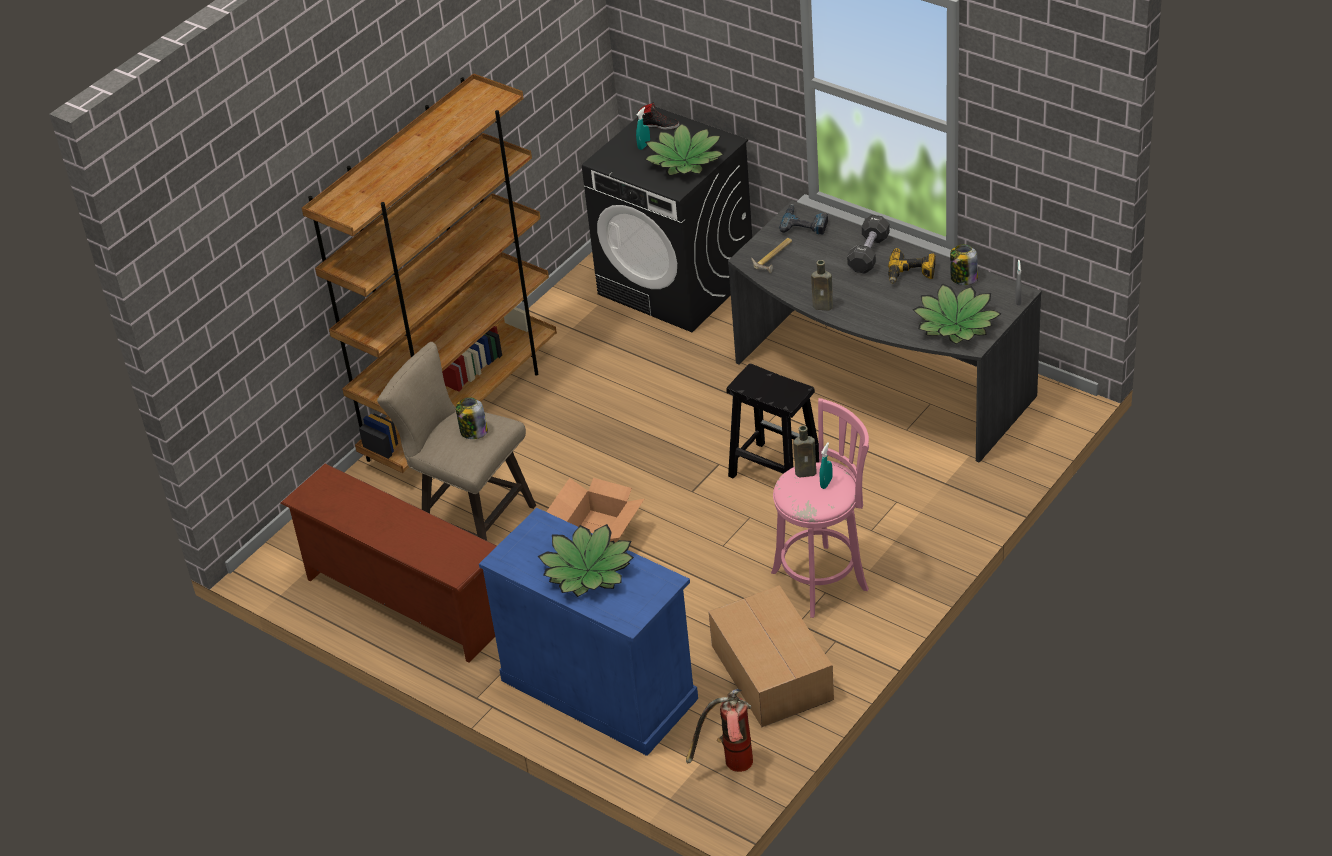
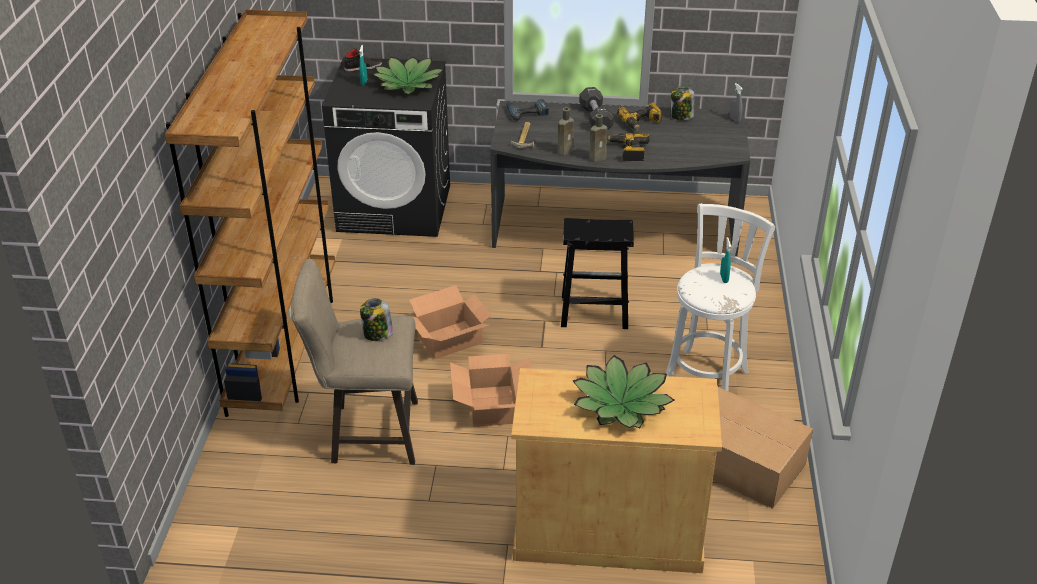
camera: 35 degrees left, 5 degrees down
(405, 601) = (360, 524): brown shoe rack -> none
(599, 689) = (608, 532): blue cabinet -> beige cabinet
(614, 453) = (450, 340): none -> cardboard box
(729, 766) = (779, 552): fire extinguisher -> none
(807, 472) = (700, 275): brown bottle -> brown bottle (566, 151)
(824, 579) = (707, 375): pink stool -> white stool
(862, 307) = (628, 152): none -> power drill
(955, 324) = (708, 144): potted plant -> none

